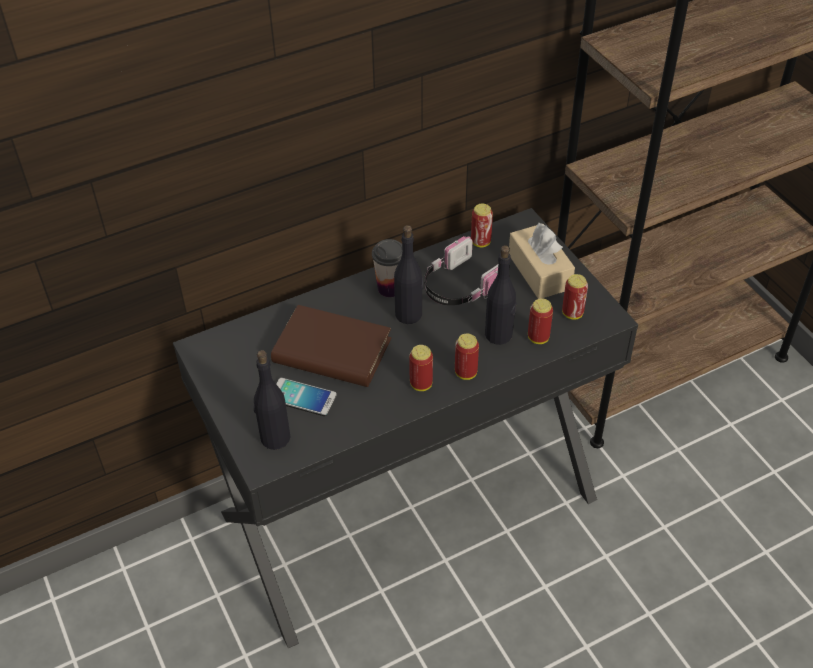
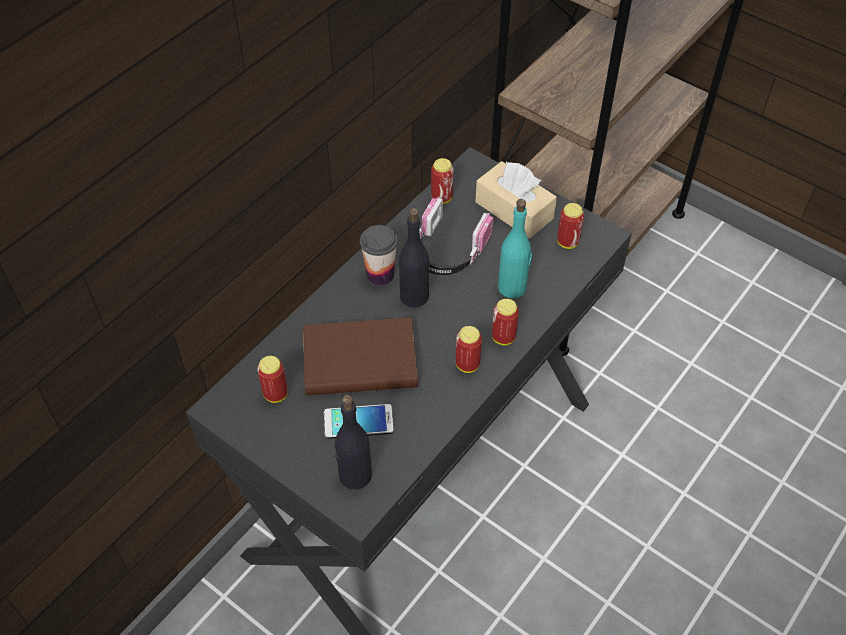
camera: 25 degrees left, 5 degrees up
(499, 335) = (512, 287): black bottle -> turquoise bottle
(538, 338) = (550, 278): can -> can (275, 394)

